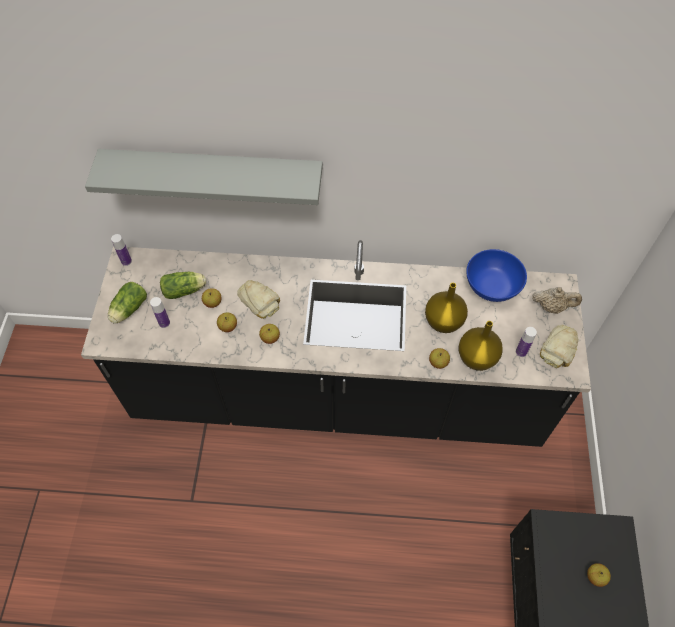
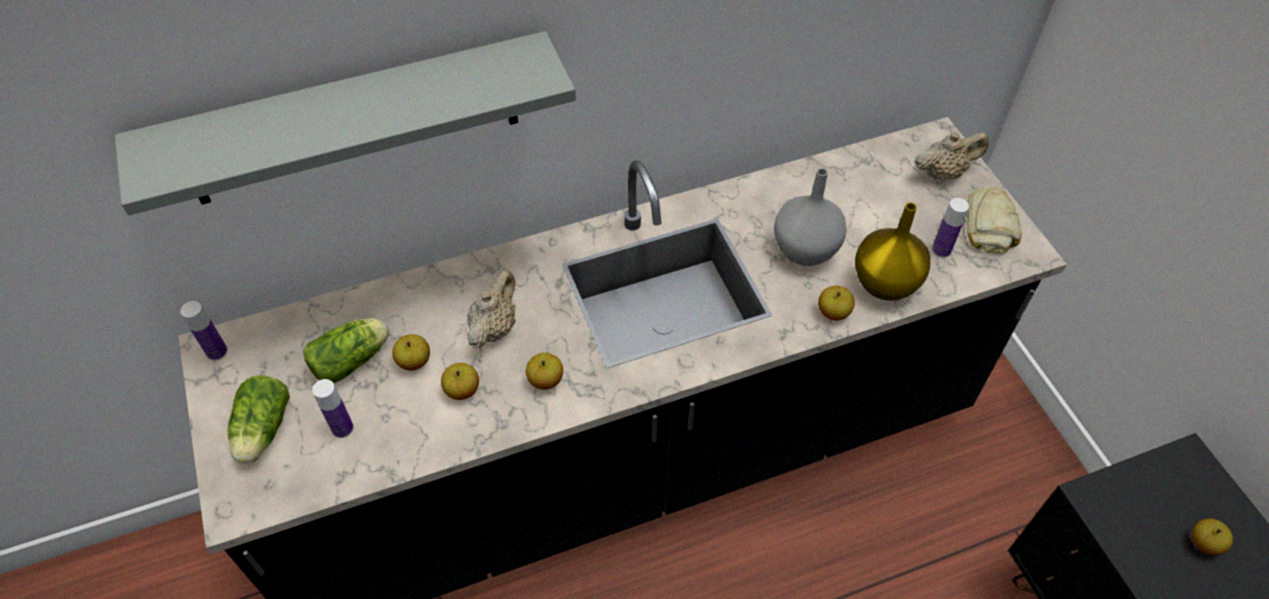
camera: 25 degrees left, 5 degrees down
(259, 300) = (494, 327): bread -> beige teapot
(442, 321) = (803, 250): yellow vase -> grey vase
(491, 287) = (843, 176): blue bowl -> none

